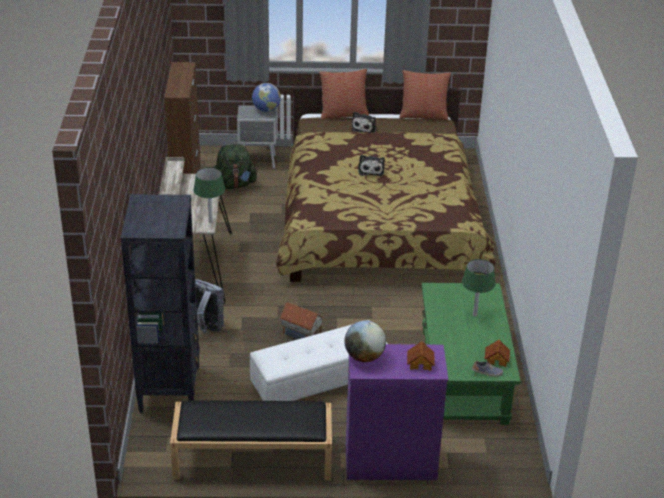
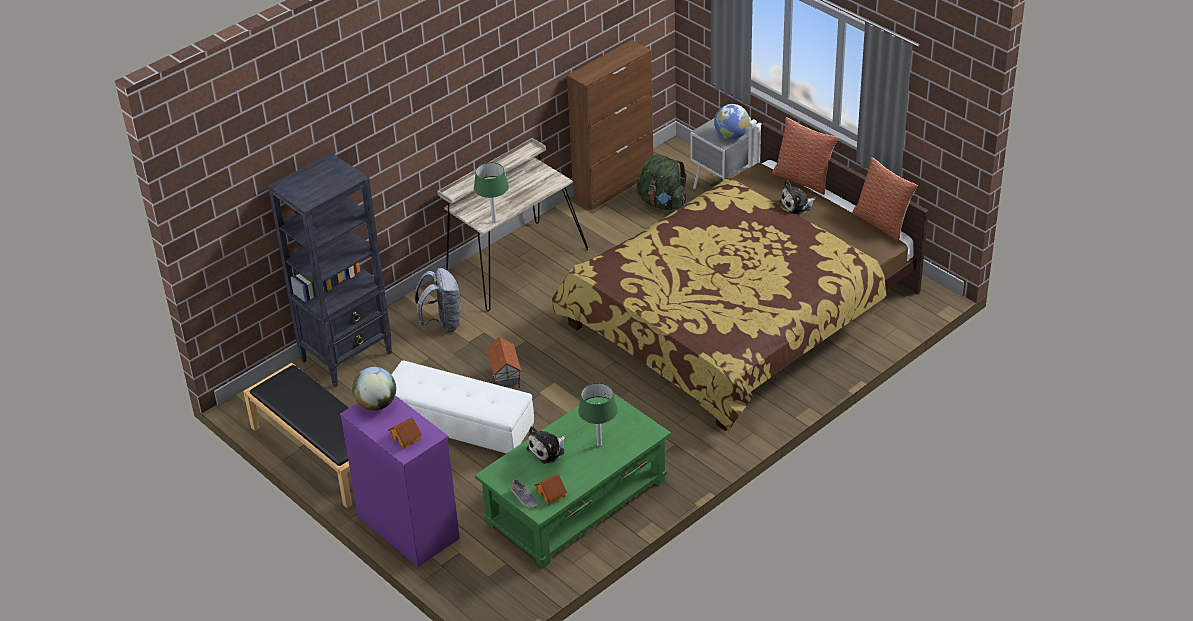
camera: 50 degrees right, 5 degrees up
(371, 170) = (725, 252): plush toy -> plush toy (548, 450)

